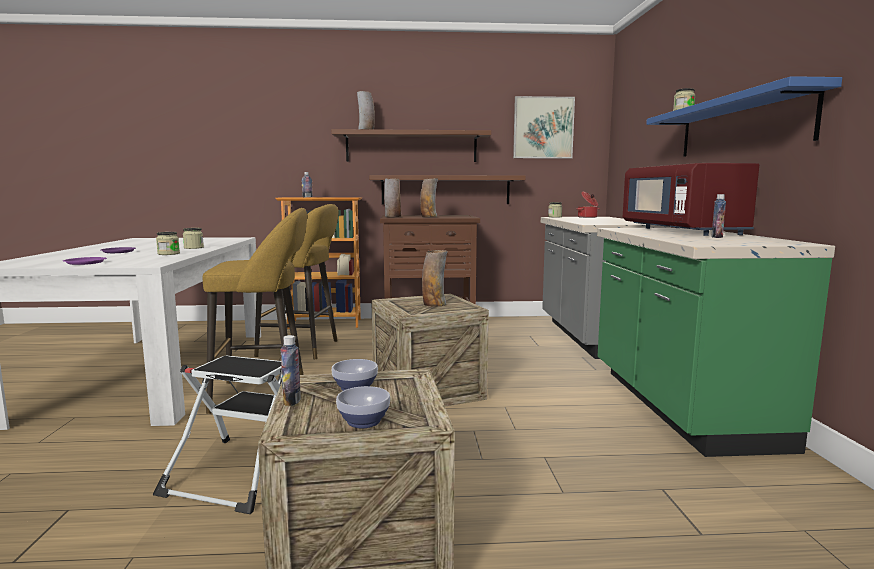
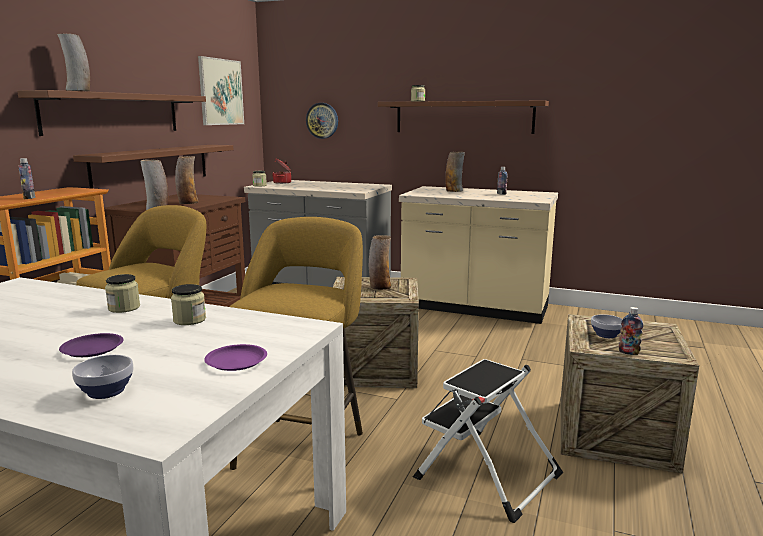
camera: 65 degrees left, 5 degrees up
(365, 421) = (665, 338): bowl -> bowl (106, 391)
(638, 150) = (322, 120): none -> wall clock
(679, 406) = (474, 308): green counter -> beige counter
(682, 231) = (454, 191): red microwave -> vase
(740, 126) = (463, 117): blue shelf -> brown shelf

